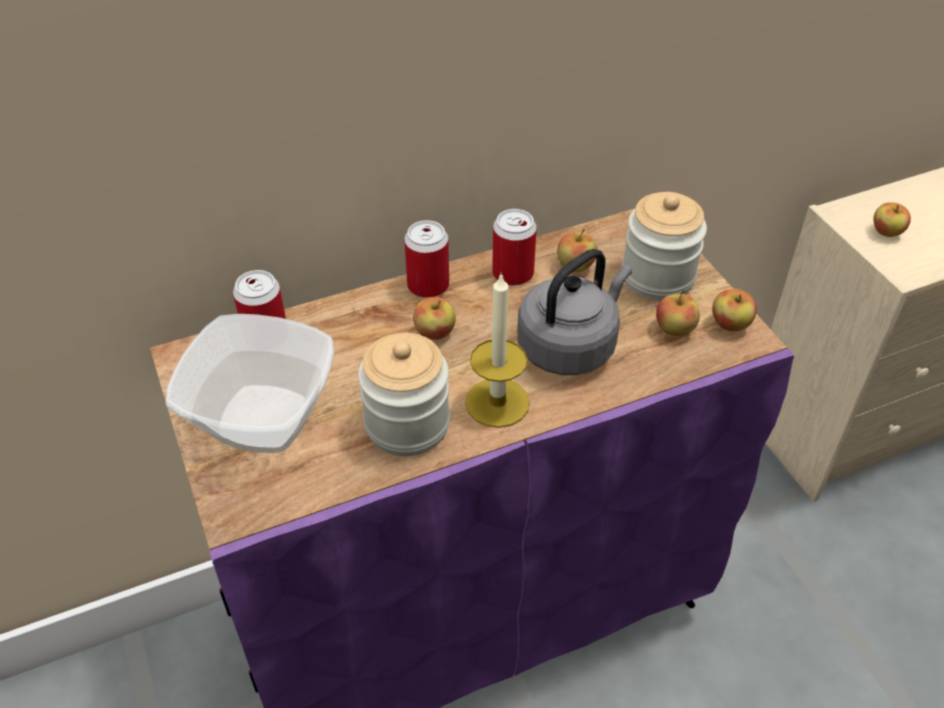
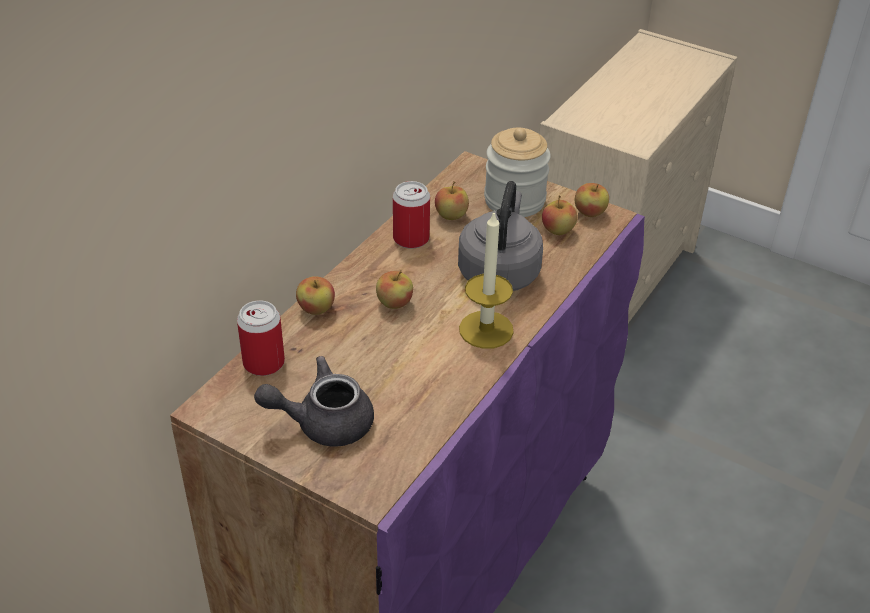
camera: 35 degrees left, 5 degrees down
(260, 420) = (323, 422): bowl -> grey teapot
(407, 424) = (437, 373): jar -> none
(428, 285) = (355, 272): can -> none
(886, 232) = (604, 123): apple -> apple (316, 309)

